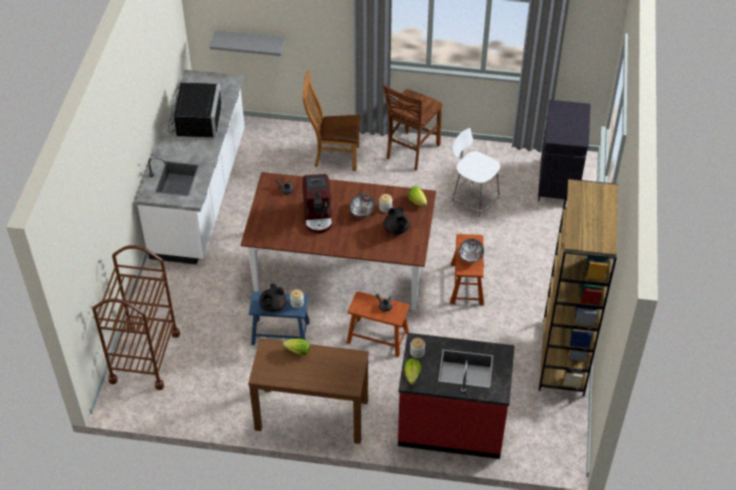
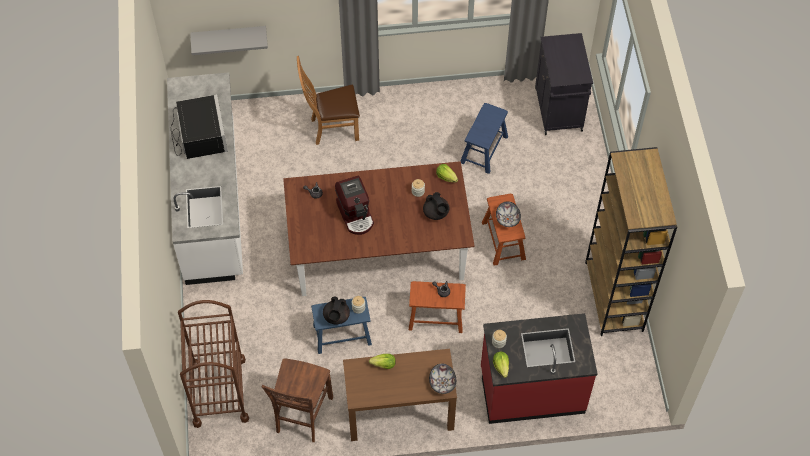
camera: 15 degrees left, 10 degrees up
(362, 211) = (397, 201): bowl -> bowl (442, 383)
(411, 152) = (407, 106): brown chair -> brown chair (302, 415)
(473, 202) = (484, 149): white chair -> blue stool

